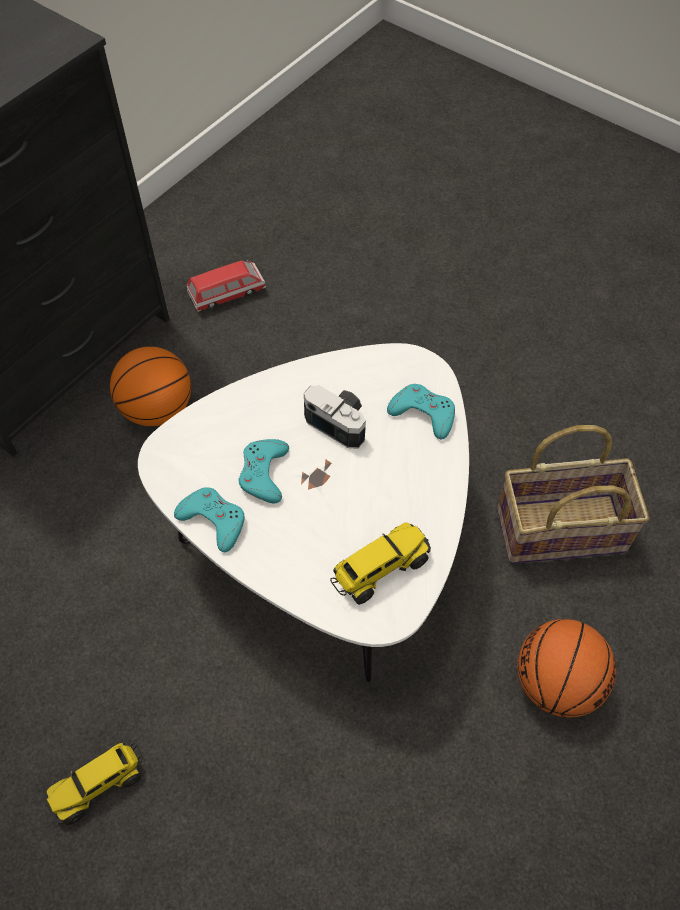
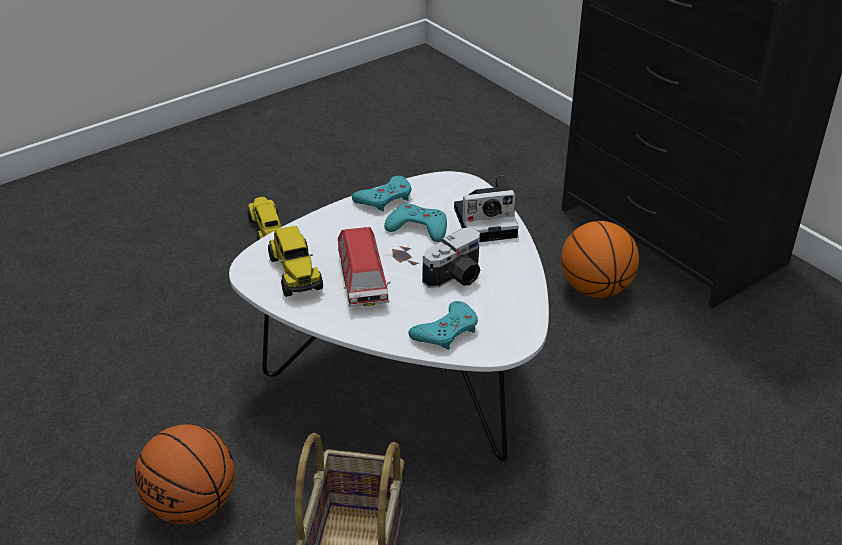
camera: 105 degrees right, 20 degrees down
(227, 293) = (749, 353): toy car -> toy car (362, 281)
(236, 414) = (487, 221): none -> camera

